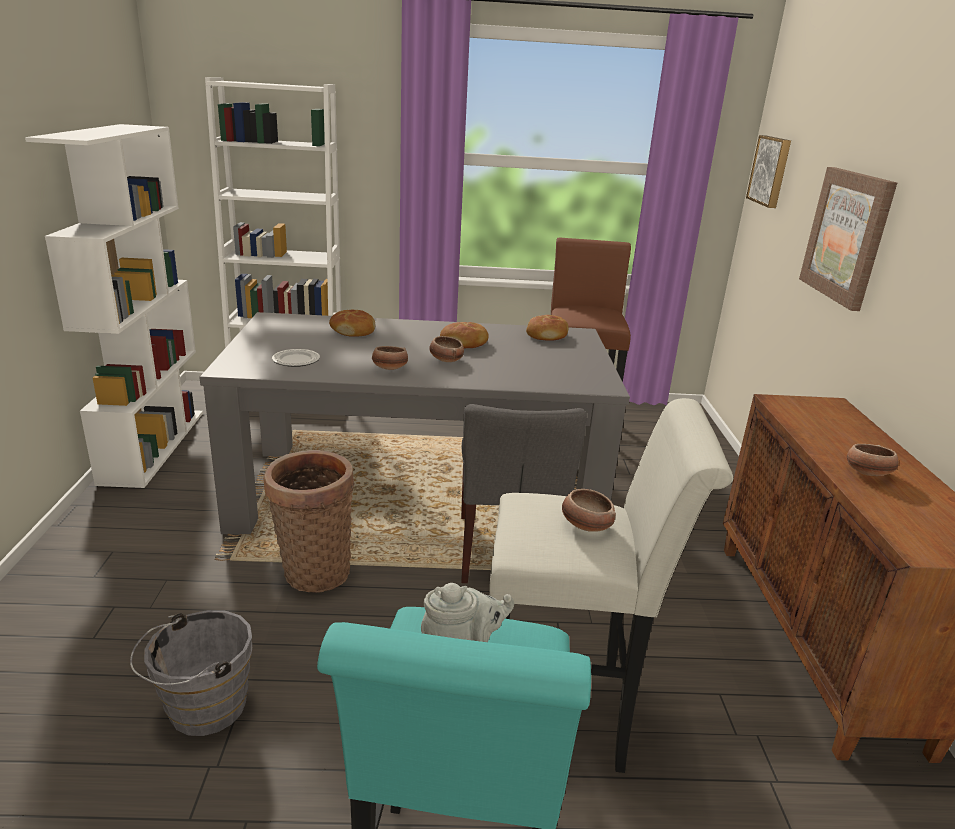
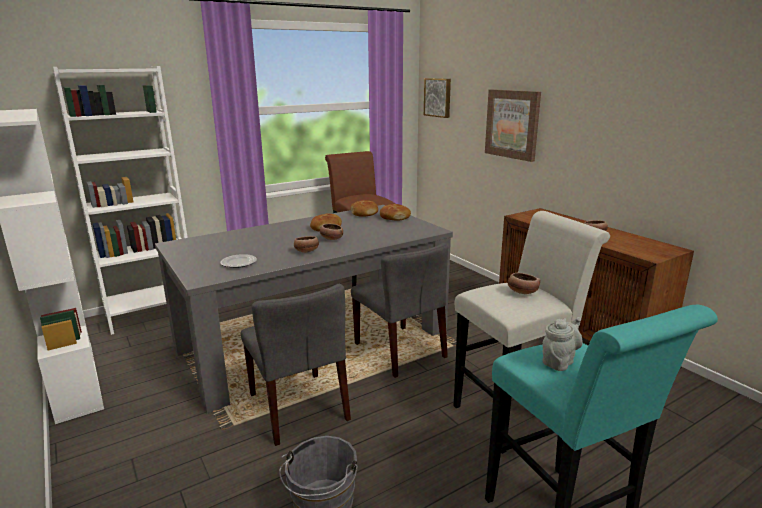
camera: 30 degrees left, 5 degrees down
(313, 570) = (299, 407): basket -> grey chair
(353, 330) = (245, 238): bread -> bread (394, 217)

